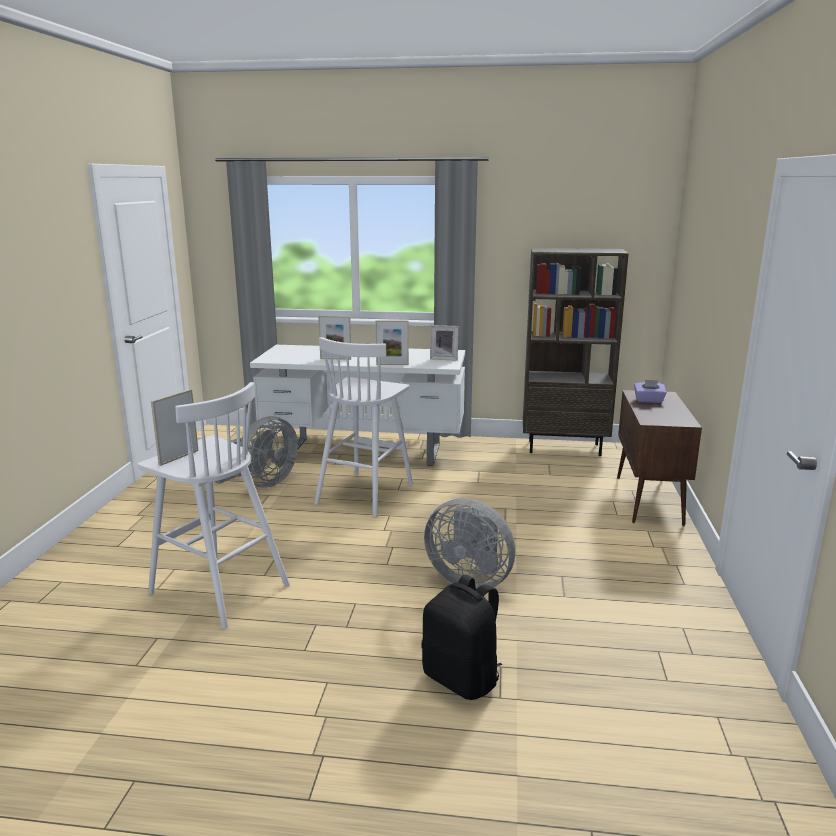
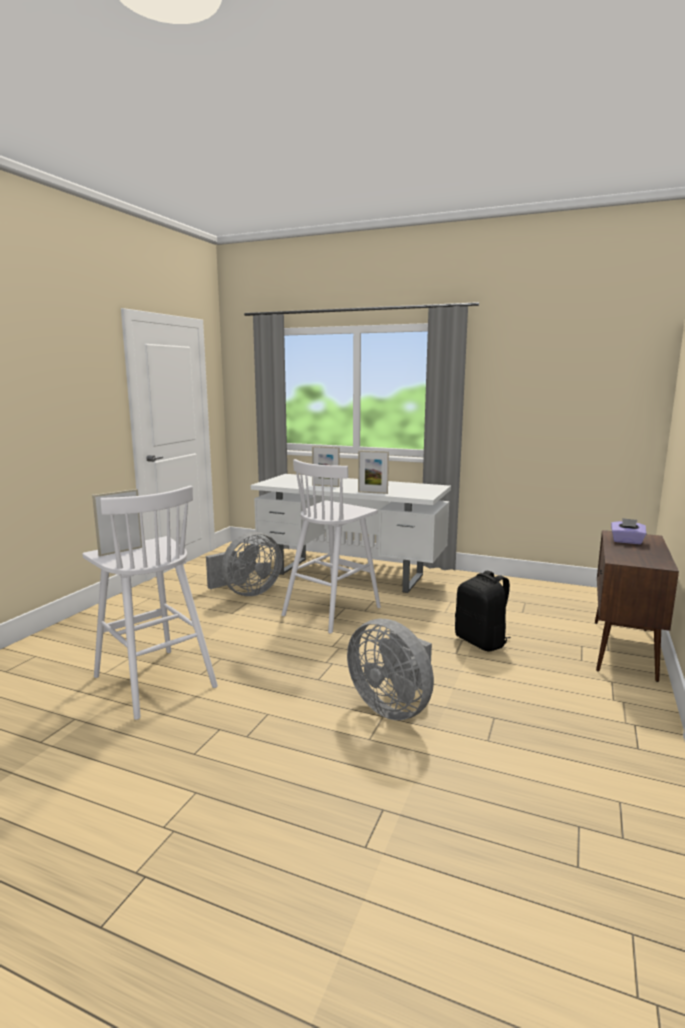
camera: 15 degrees right, 5 degrees down
(444, 358) = (425, 491): picture frame -> none
(462, 679) = (334, 816): black backpack -> black backpack (481, 642)
(564, 448) = (548, 589): brown bookcase -> none

